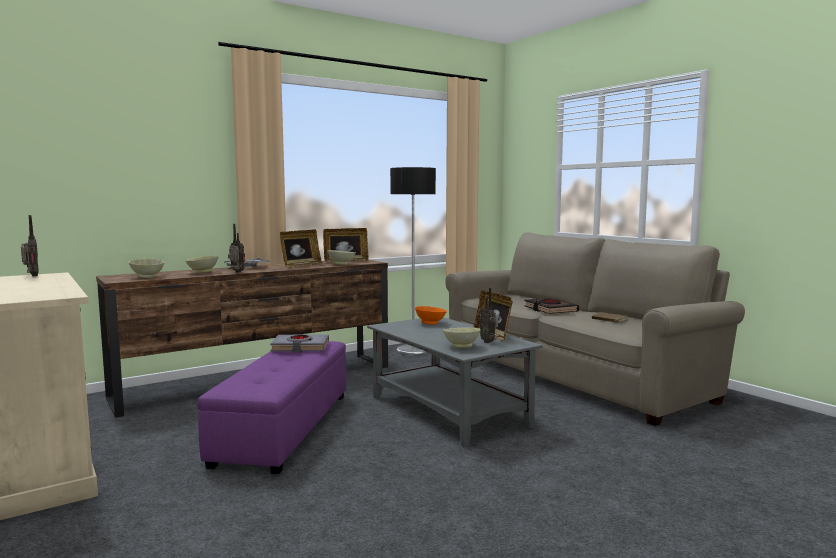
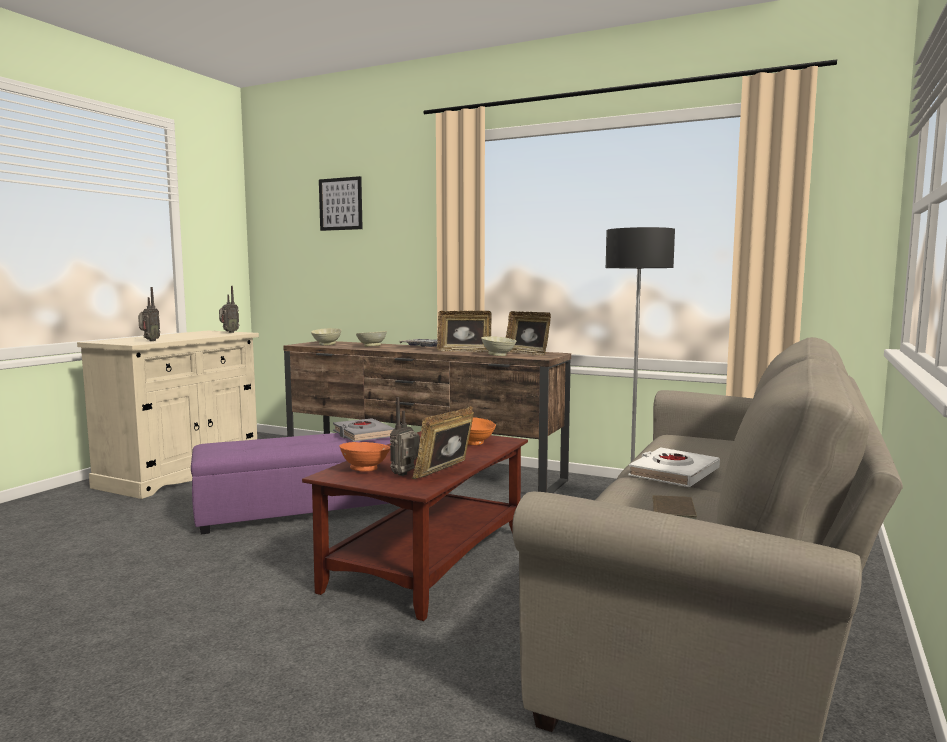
camera: 60 degrees right, 0 degrees up
(94, 118) = (341, 204): none -> picture
(236, 272) = (385, 349): radio -> radio (149, 341)
(449, 411) = (427, 561): grey coffee table -> brown coffee table
(462, 346) = (366, 469): beige bowl -> orange bowl
(550, 309) = (673, 473): black book -> white book

